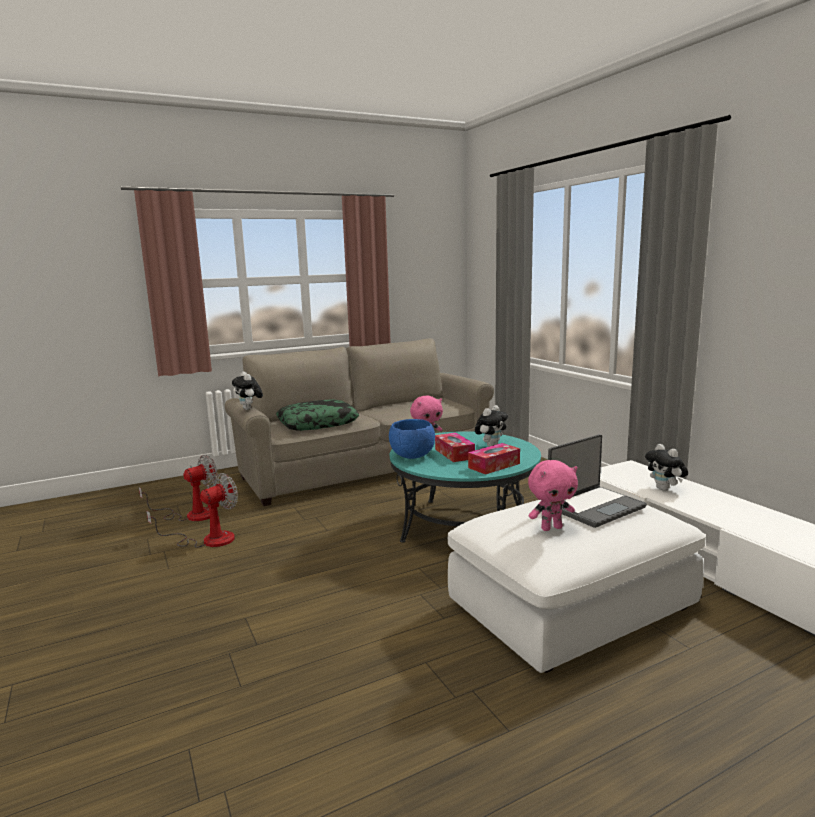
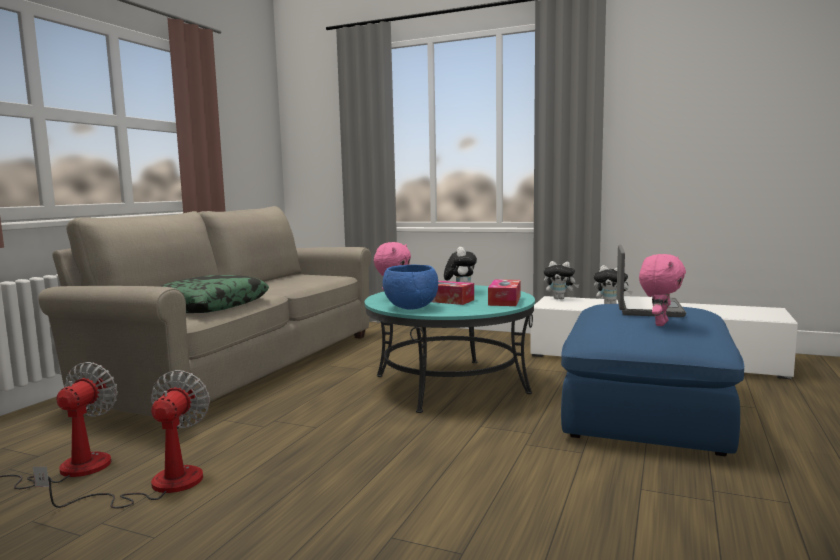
camera: 40 degrees left, 5 degrees down
(249, 409) = (136, 286): plush toy -> plush toy (560, 299)
(571, 605) = (644, 409): white ottoman -> blue ottoman

